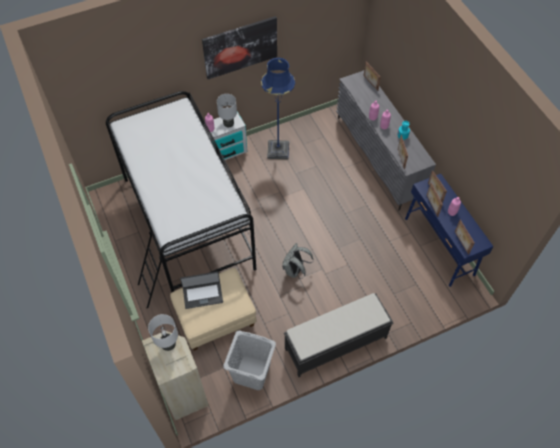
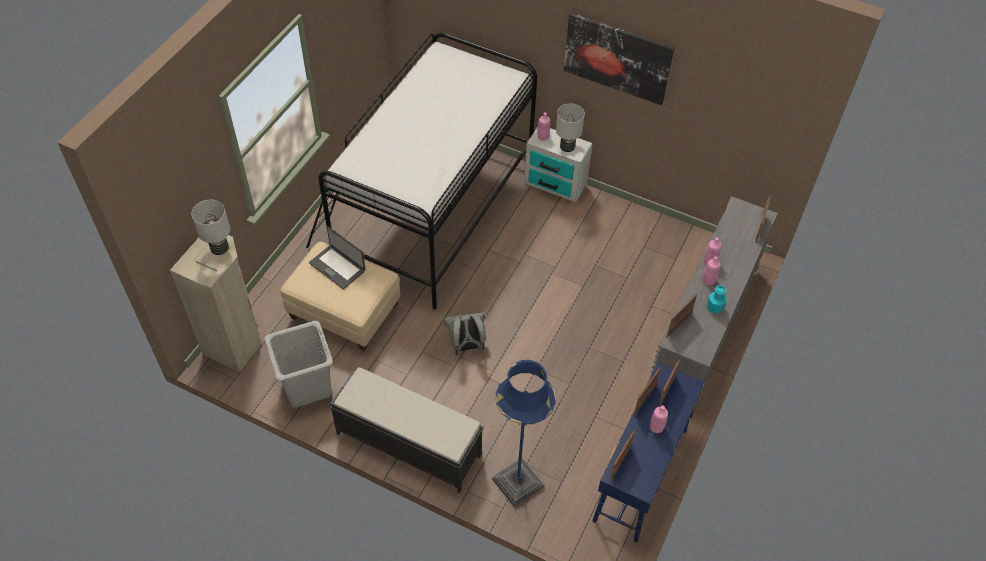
camera: 50 degrees right, 5 degrees down
(278, 150) = (609, 229): blue floor lamp -> blue floor lamp (517, 483)

